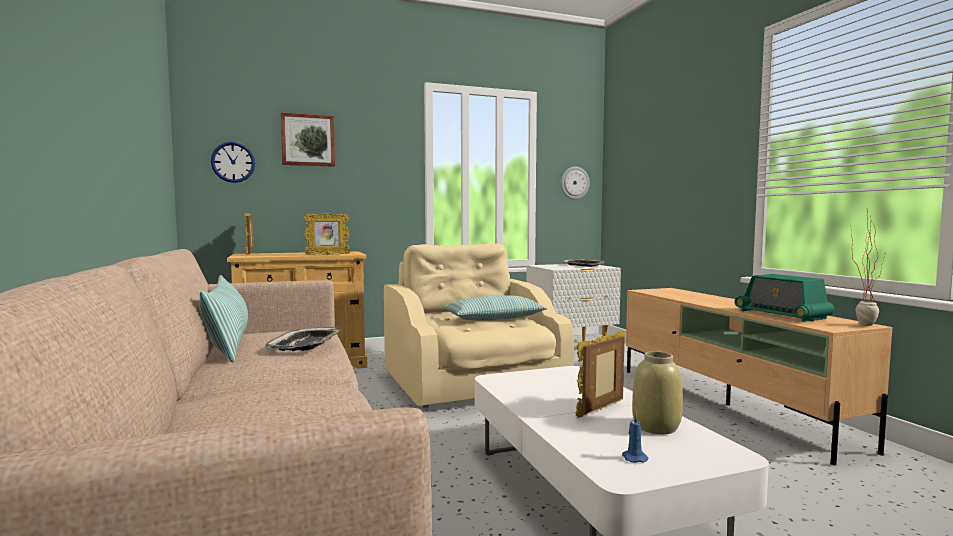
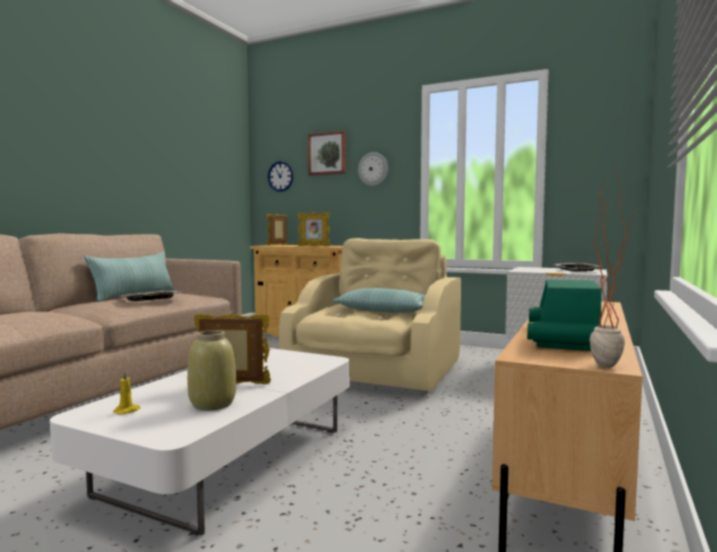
camera: 45 degrees right, 0 degrees up
(574, 183) = (601, 170): wall clock -> wall clock (373, 169)
(634, 457) = (127, 411): blue candle -> yellow candle

